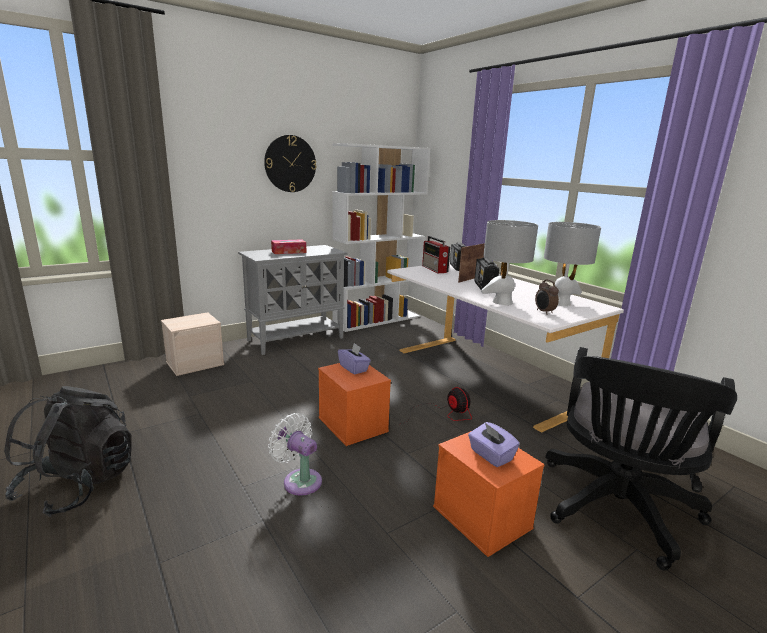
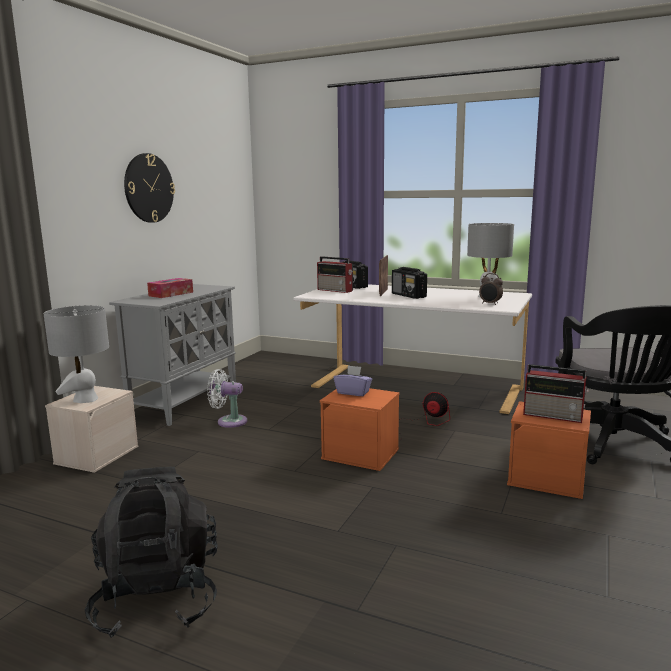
camera: 30 degrees left, 5 degrees down
(299, 480) = (380, 507): white fan -> white fan (229, 421)
(377, 320) = (247, 366): white bookcase -> none
(490, 455) = (554, 416): purple tissue box -> radio
(502, 302) = (447, 303): grey table lamp -> grey table lamp (85, 399)

